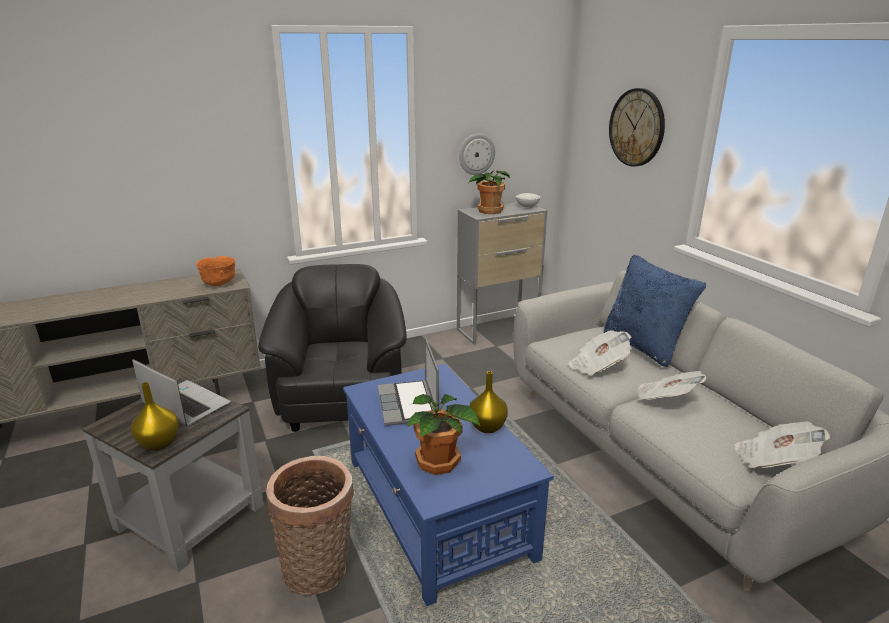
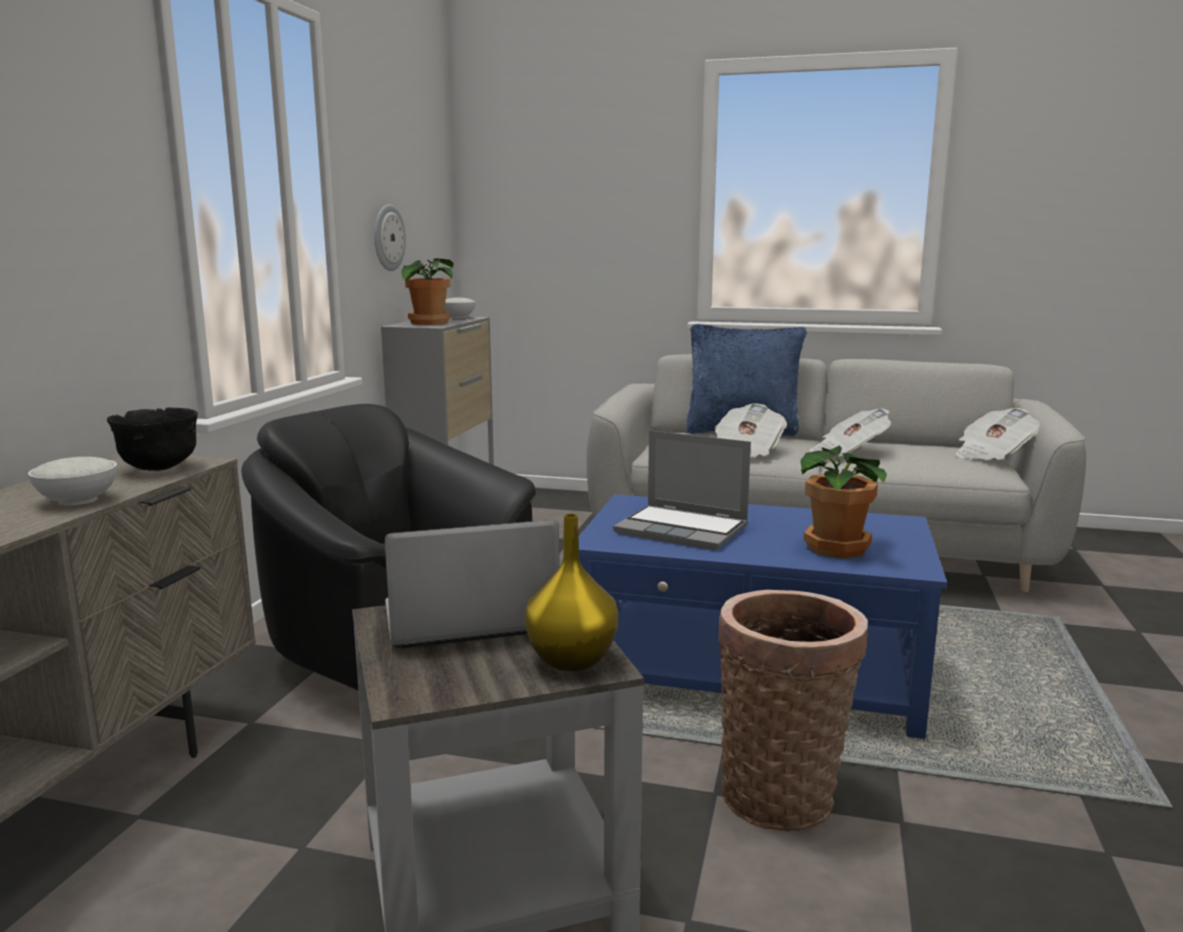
camera: 50 degrees left, 10 degrees down
(165, 293) = (77, 500): none -> white bowl
(219, 284) = (160, 468): orange bowl -> black bowl
(486, 427) = (795, 514): yellow vase -> none
(637, 127) = (590, 191): wall clock -> none

